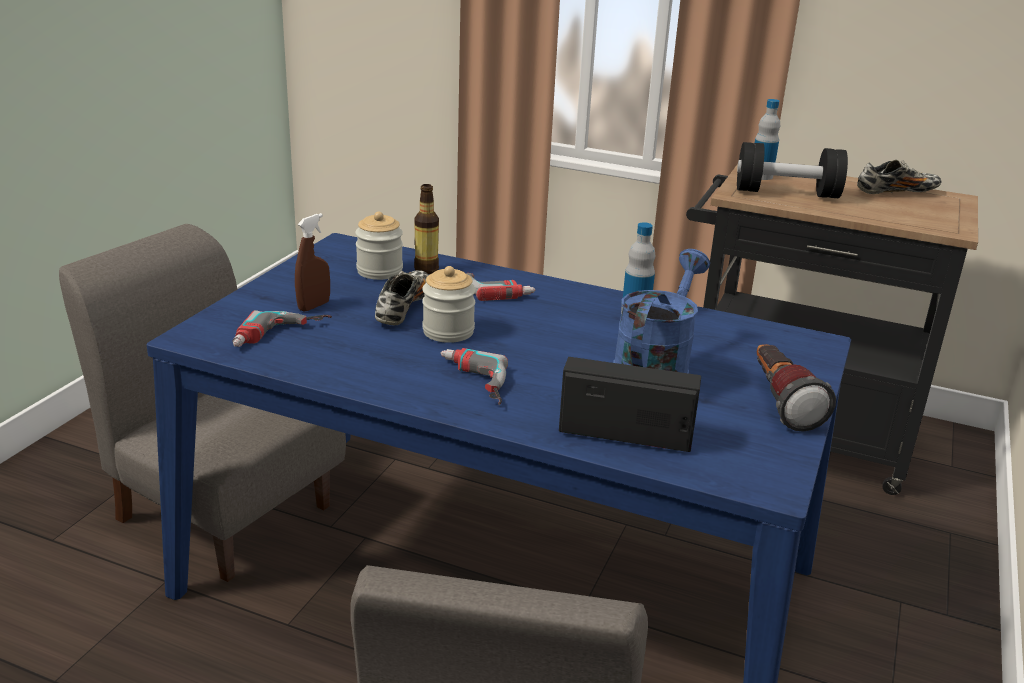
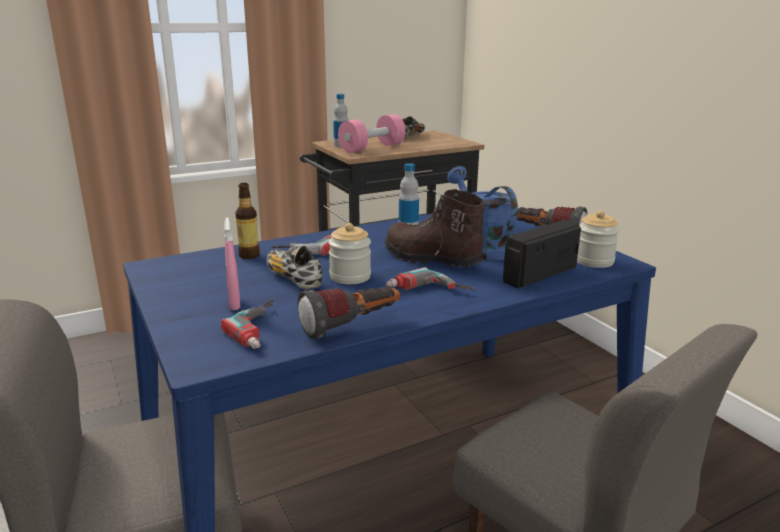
camera: 50 degrees left, 5 degrees down
(314, 306) = (234, 304): brown spray bottle -> pink spray bottle
(336, 372) = (352, 326): none -> flashlight
(379, 271) = (222, 268): jar -> jar (594, 261)
(564, 356) = (431, 259): none -> brown boot
(786, 193) = (372, 148): black dumbbell -> pink dumbbell

